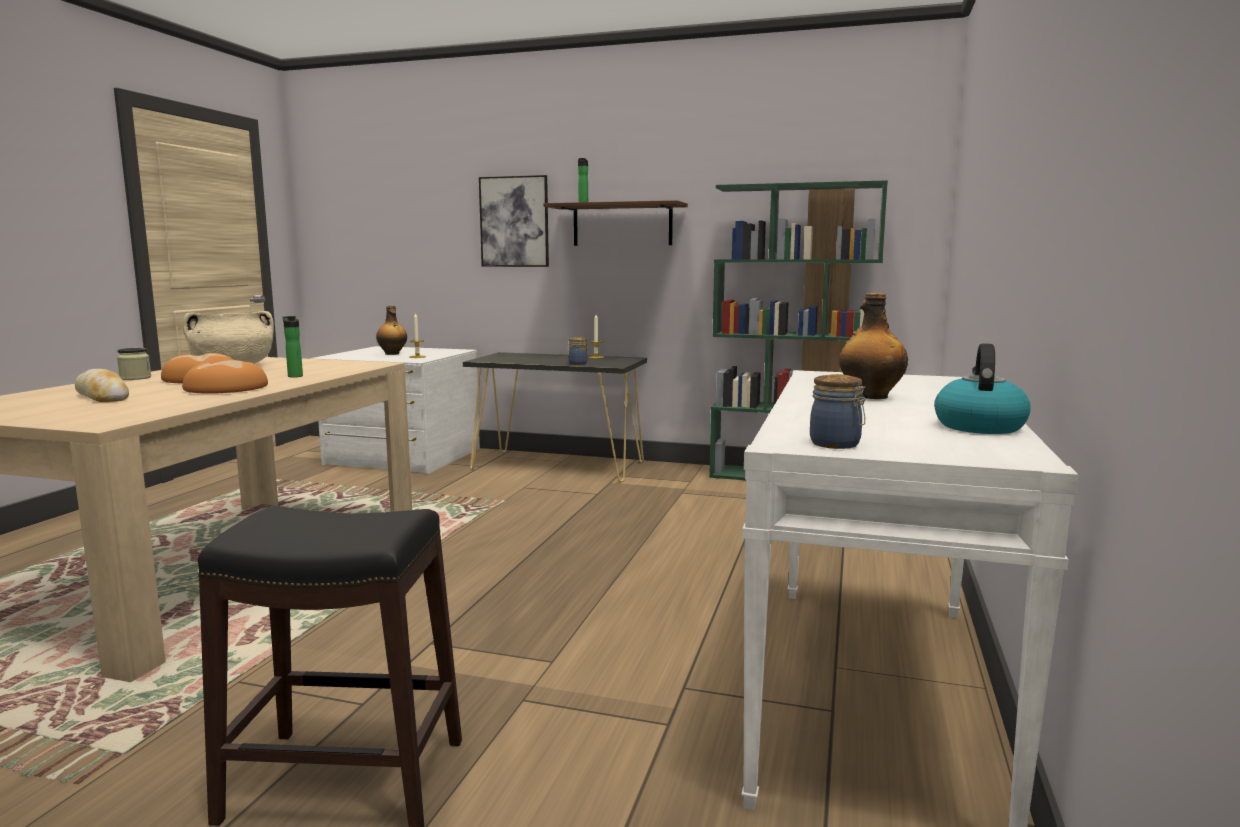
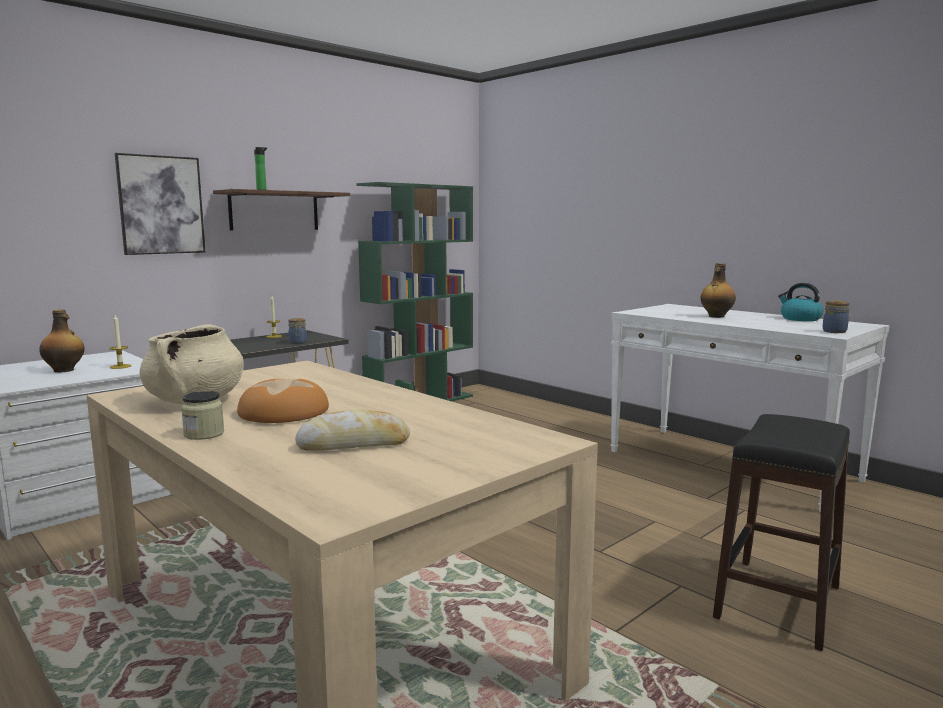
camera: 60 degrees left, 0 degrees up
(225, 388) = (380, 407): bread -> none
(294, 376) = (333, 387): bottle -> none

